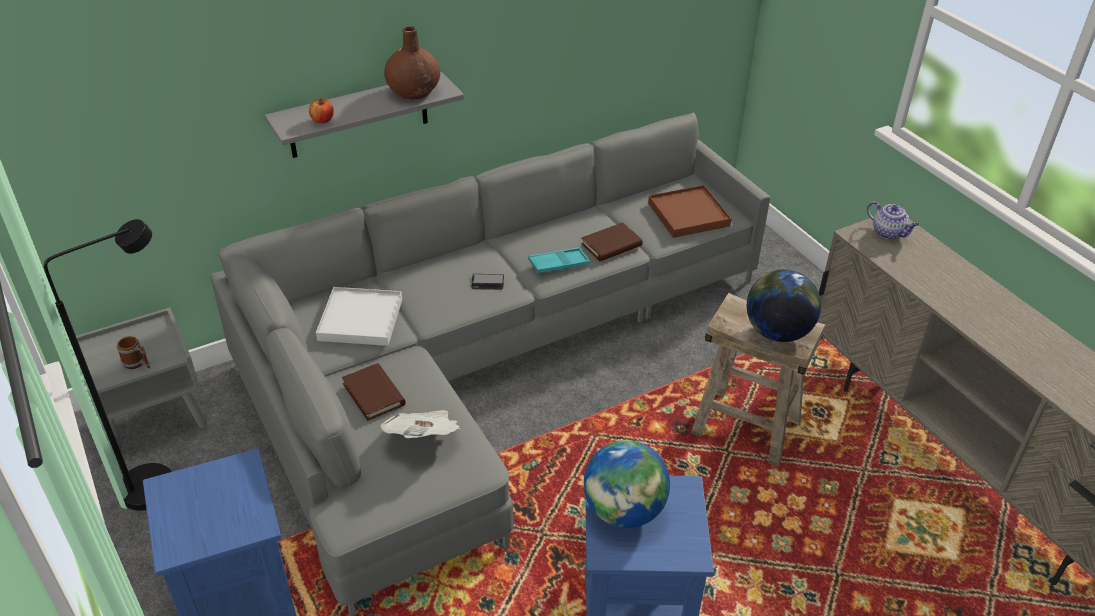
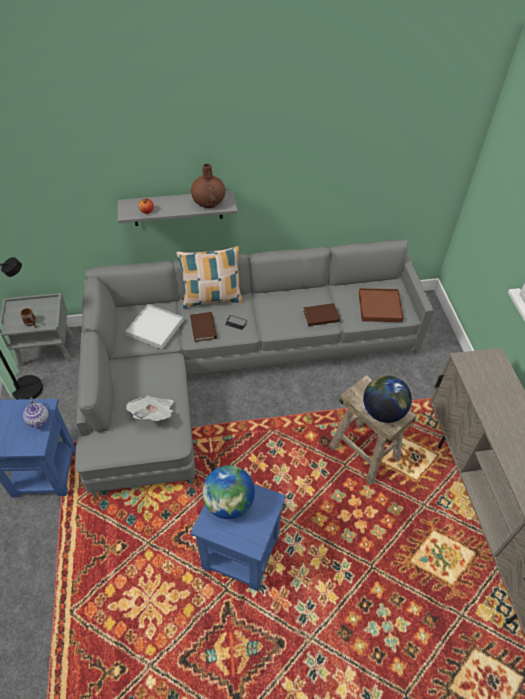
camera: 20 degrees right, 10 degrees up
(374, 394) = (140, 378): brown book -> brown book (203, 328)
(431, 259) = (212, 298): none -> pillow
(559, 264) = (283, 321): turquoise tray -> none
(888, 233) = (486, 364): teapot -> teapot (39, 420)

